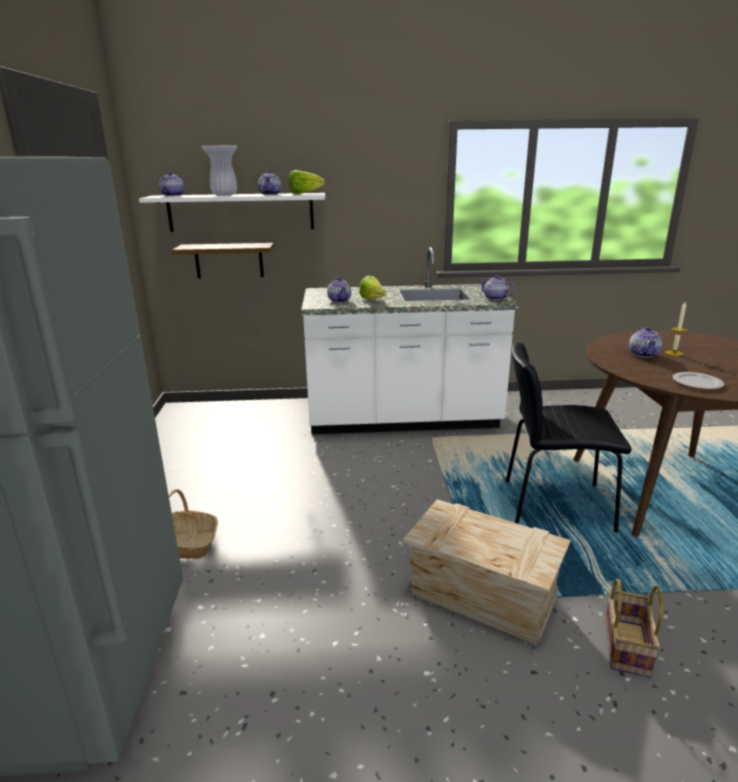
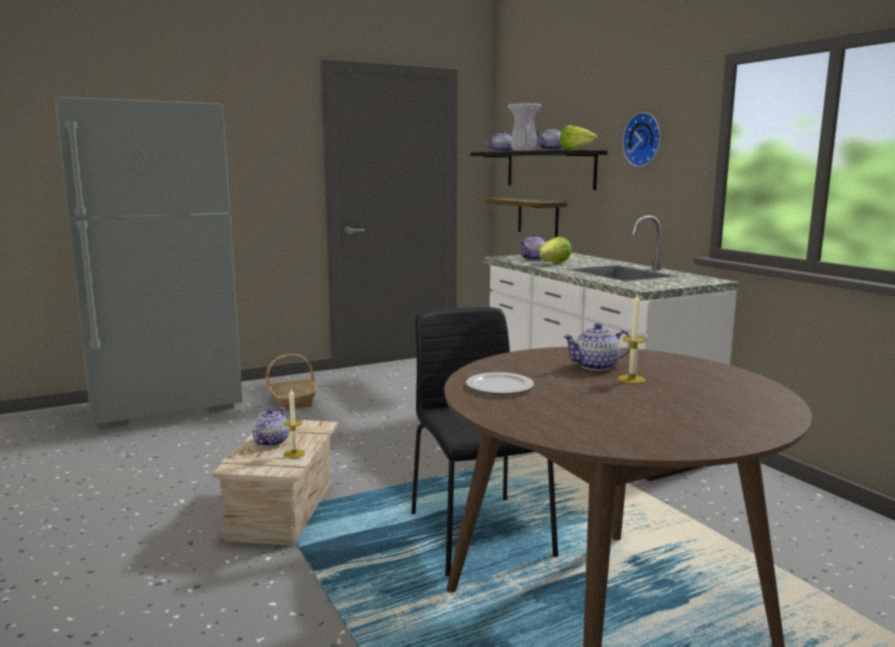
camera: 65 degrees right, 10 degrees down
(241, 212) = (549, 169): white shelf -> black shelf
(369, 184) = (644, 139): none -> wall clock
(495, 298) = (651, 285): teapot -> teapot (270, 442)
(517, 533) = (294, 453): none -> candle
(624, 645) = (236, 587): basket -> none

